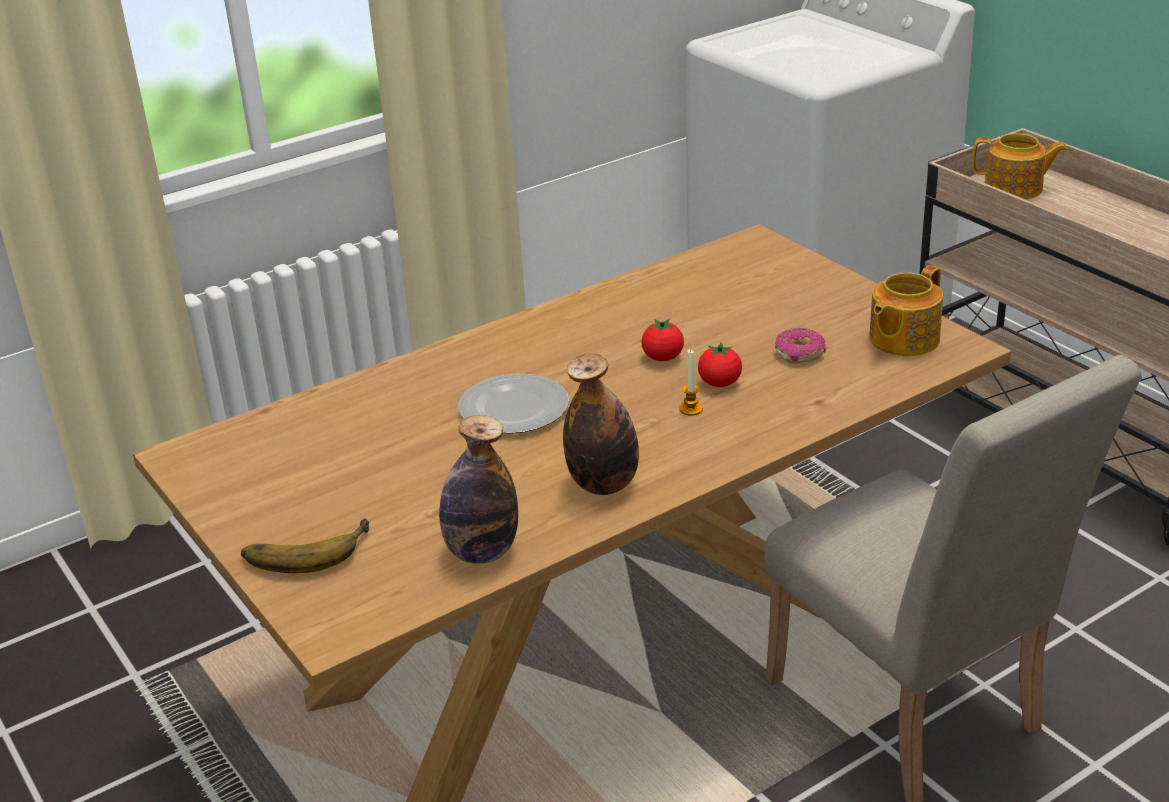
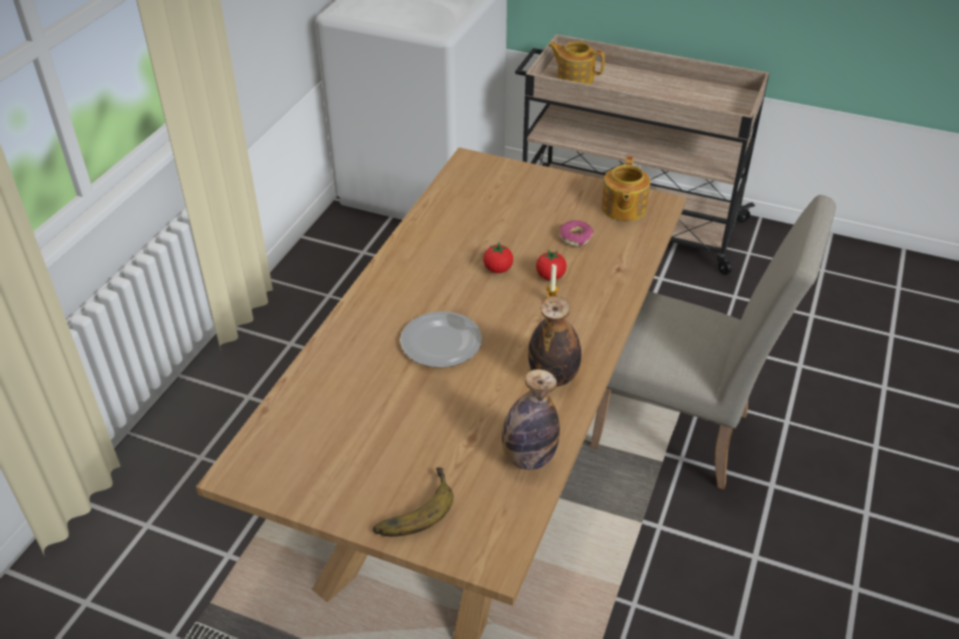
camera: 35 degrees left, 10 degrees up
(1014, 189) = (574, 78): teapot -> teapot turned 135 degrees counterclockwise

